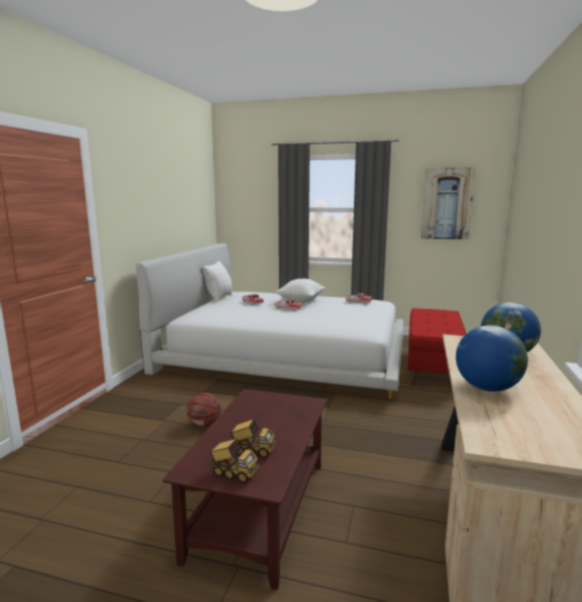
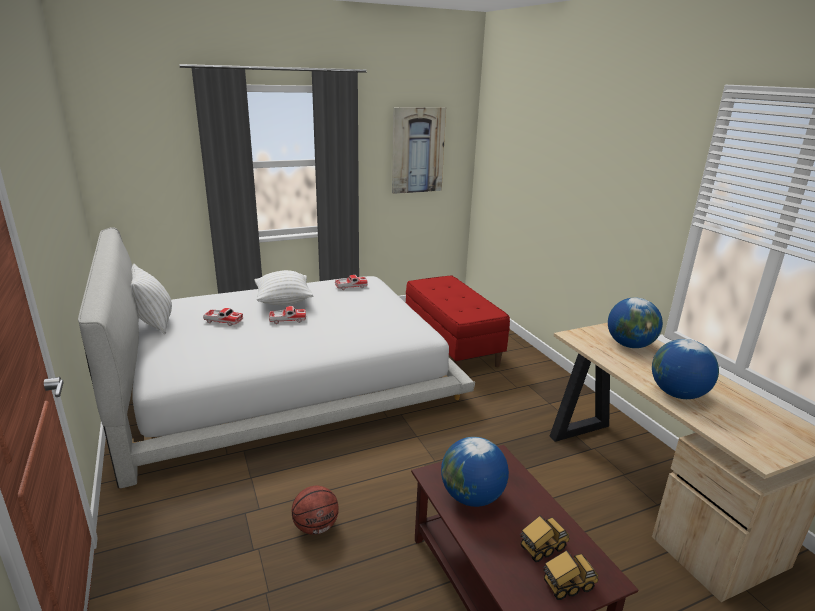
camera: 40 degrees left, 10 degrees up
(255, 412) = (471, 497): none -> globe

